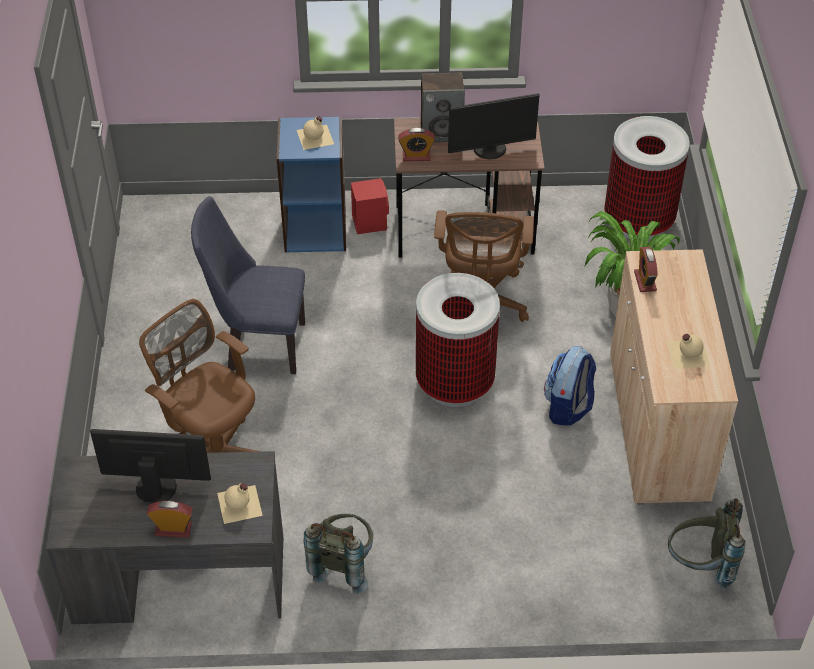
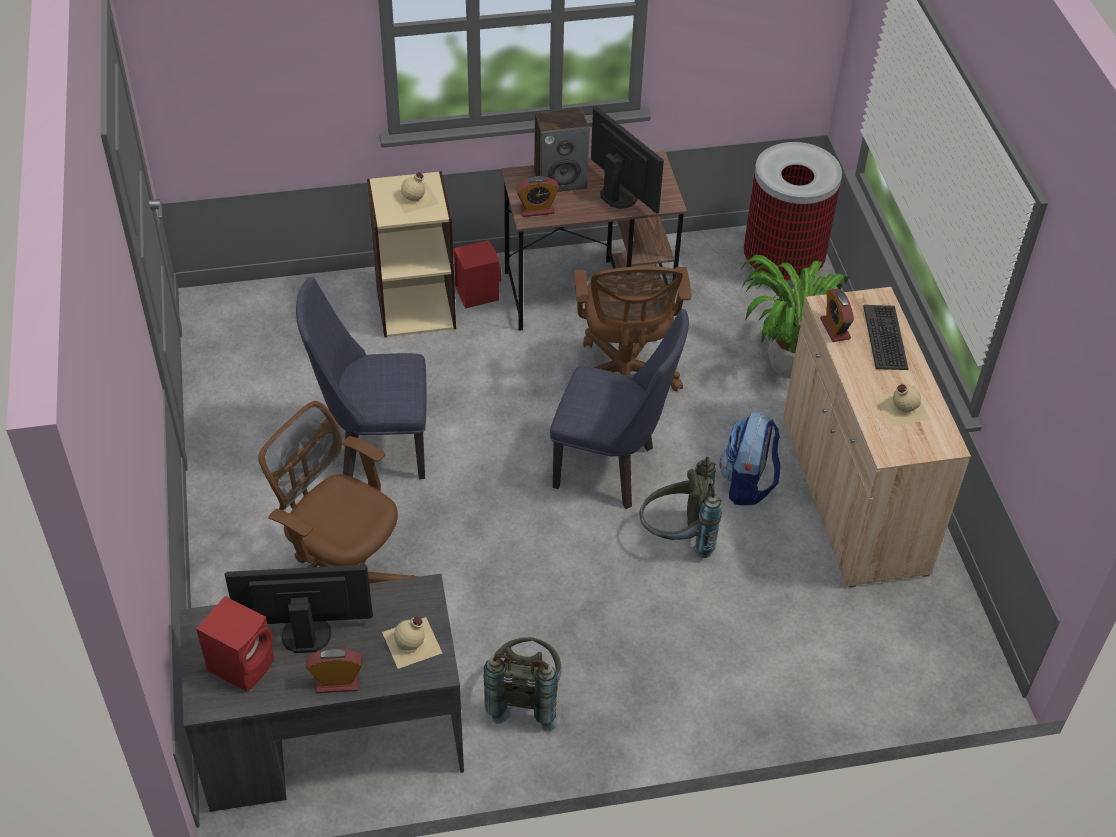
camera: 10 degrees left, 0 degrees up
(101, 505) = (243, 663): none -> red speaker
(315, 230) = (416, 308): blue bookcase -> beige bookcase
(455, 383) = (613, 469): trash can -> blue chair
(490, 149) = (620, 195): monitor -> monitor turned 105 degrees counterclockwise
(687, 293) = (886, 338): none -> keyboard
(700, 565) = (934, 650): grey backpack -> grey backpack (677, 538)

